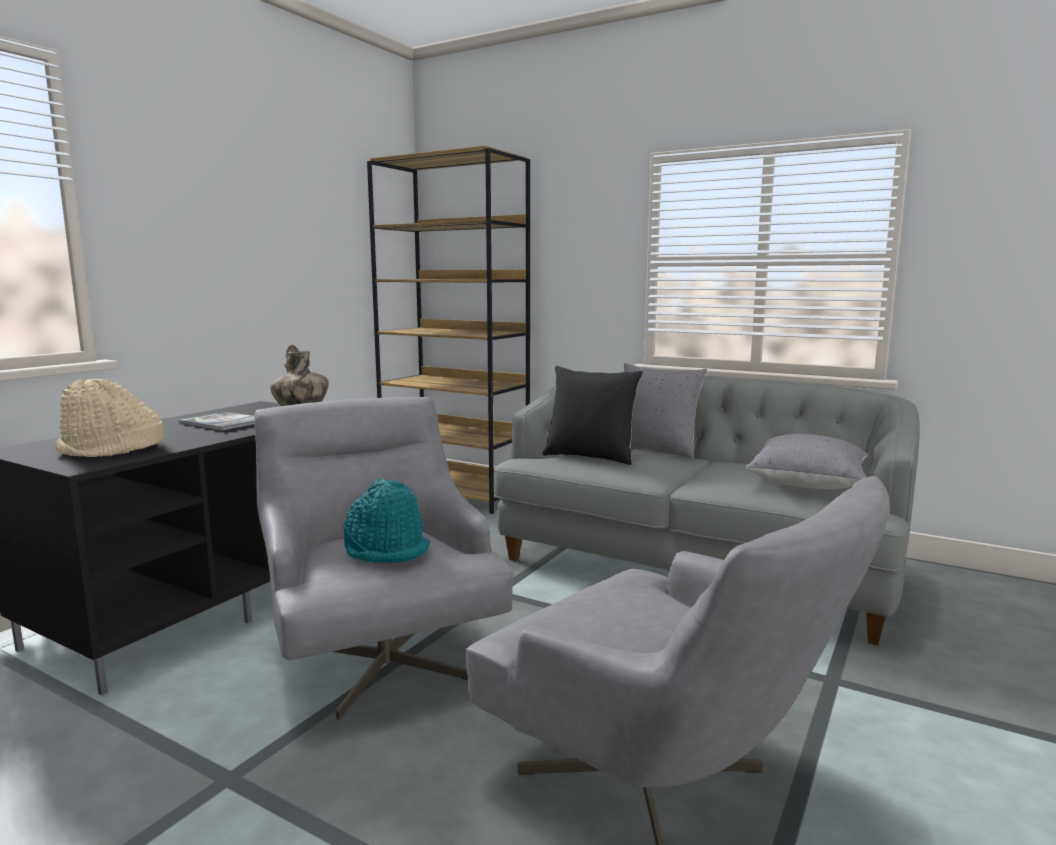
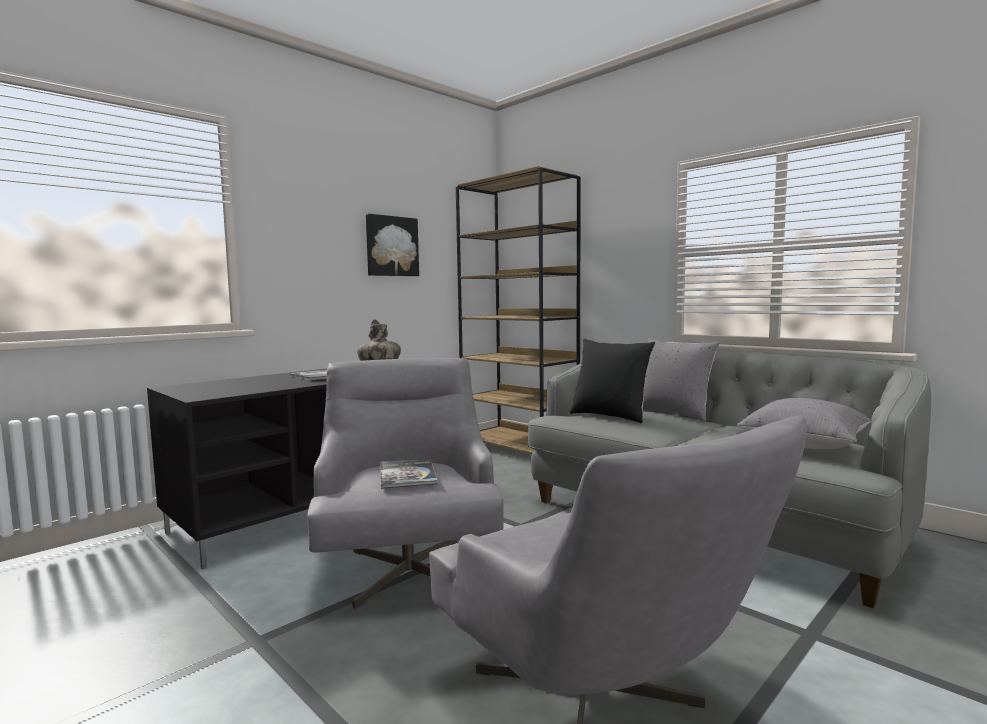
camera: 15 degrees right, 5 degrees down
(111, 450) = (228, 389): beige hat -> none
(290, 240) = (391, 246): none -> picture
(387, 549) = (407, 474): turquoise hat -> book

